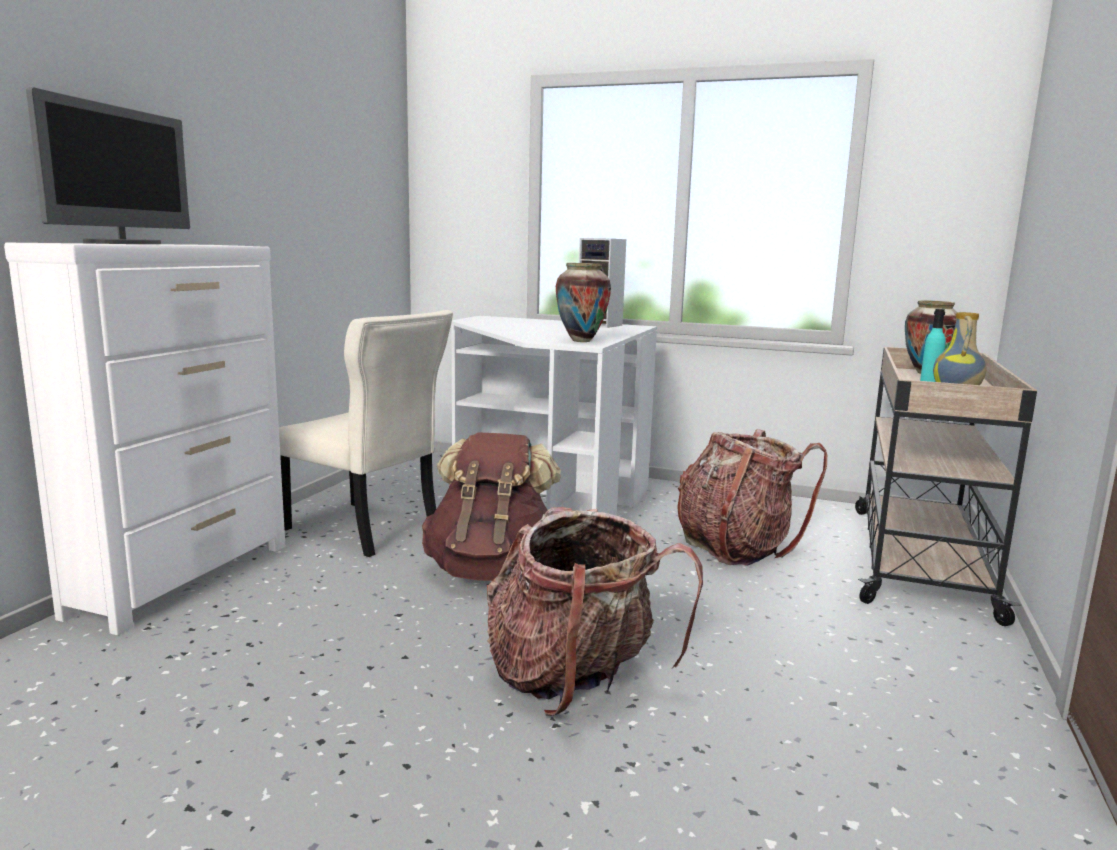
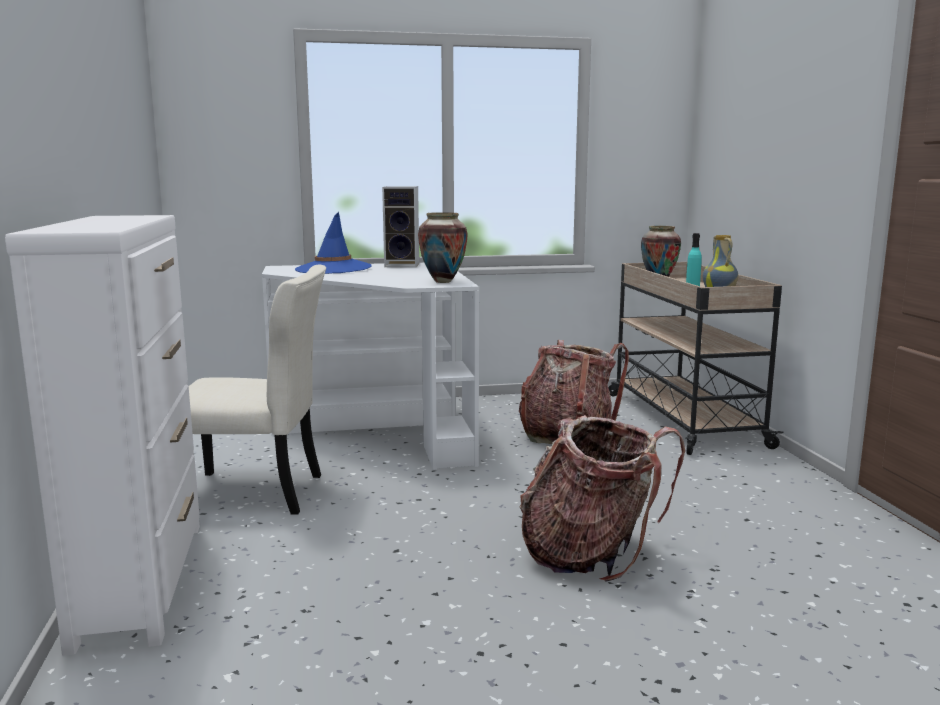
camera: 30 degrees left, 0 degrees up
(124, 243) = (90, 224): monitor -> none
(492, 571) = (420, 498): brown backpack -> none
(524, 322) = (333, 269): none -> blue hat

